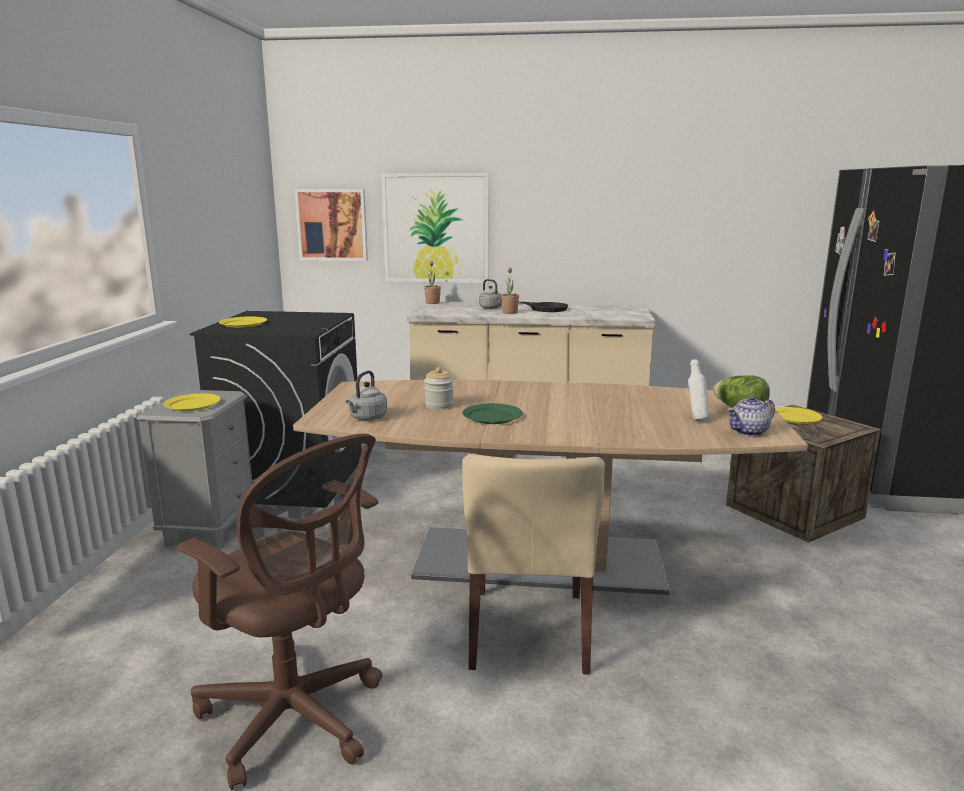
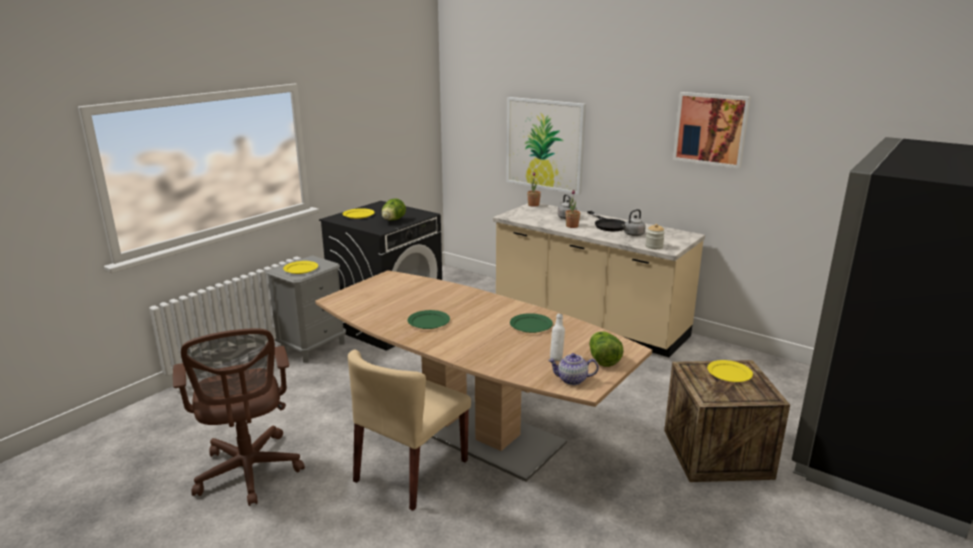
camera: 30 degrees right, 5 degrees up
(304, 323) = (393, 220): none -> lettuce
(332, 225) = (475, 133): picture -> picture (710, 129)
(367, 418) = (358, 305): grey kettle -> grey kettle (633, 235)
(439, 405) = (412, 304): jar -> jar (654, 246)
(611, 398) = (530, 325): none -> green plate

